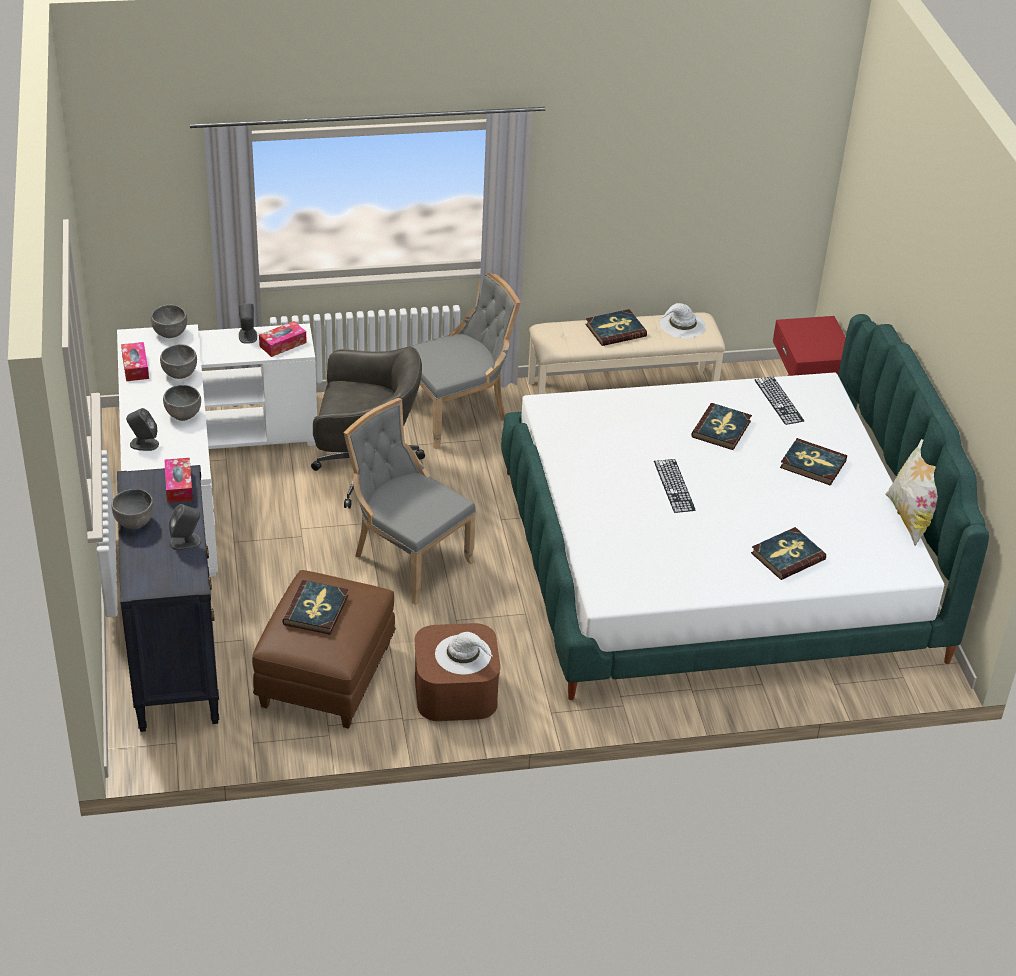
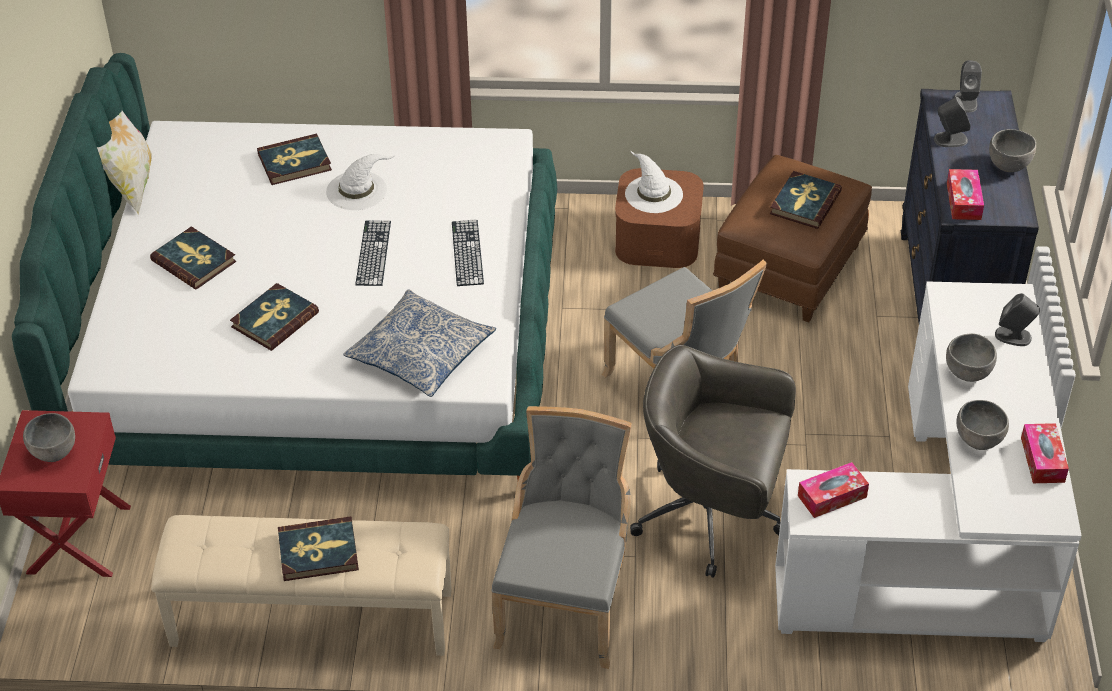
camera: 165 degrees left, 5 degrees up
(170, 334) = (1000, 517): grey bowl -> grey bowl (54, 453)
(247, 336) = (883, 519): grey speaker -> grey speaker (965, 101)
(458, 414) = (565, 603): grey chair -> grey chair turned 120 degrees clockwise
(599, 417) = (420, 354): none -> pillow
(682, 325) = (213, 550): white hat -> white hat (357, 190)
(779, 400) = (175, 352): keyboard -> keyboard (467, 253)

